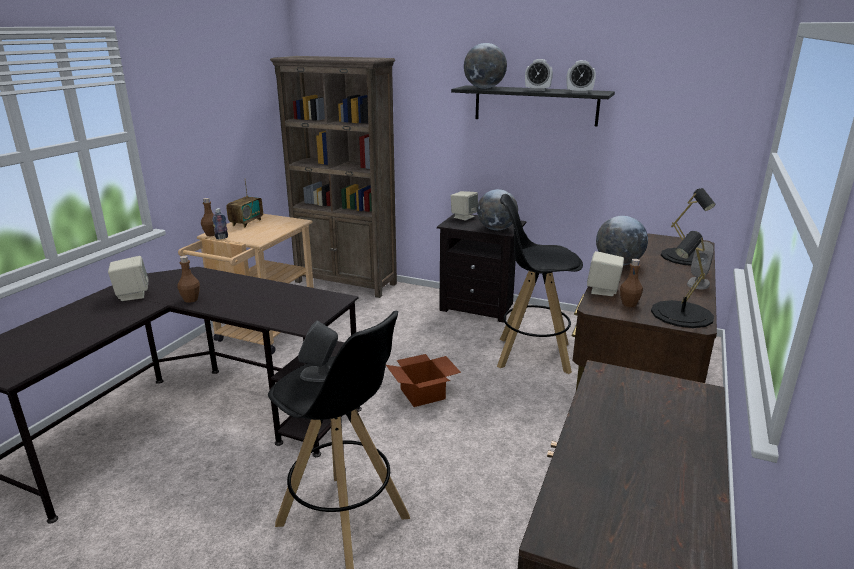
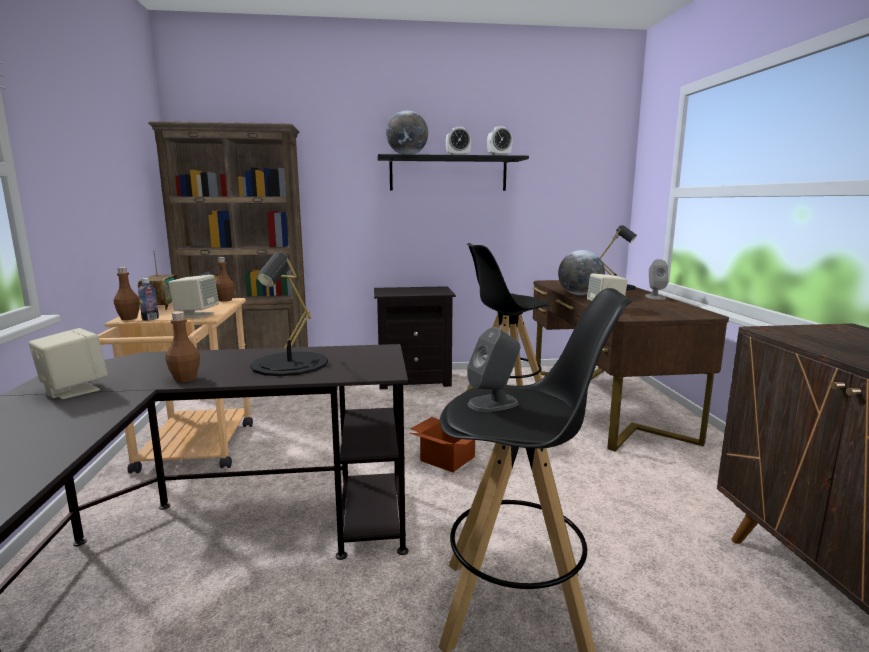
camera: 30 degrees left, 10 degrees down
(464, 217) = (388, 289): beige speaker -> beige speaker (196, 315)
(496, 229) = (433, 292): globe -> none
(629, 304) = (640, 312): brown bottle -> brown bottle (225, 300)
(682, 314) = (686, 312): black table lamp -> black table lamp (290, 364)

